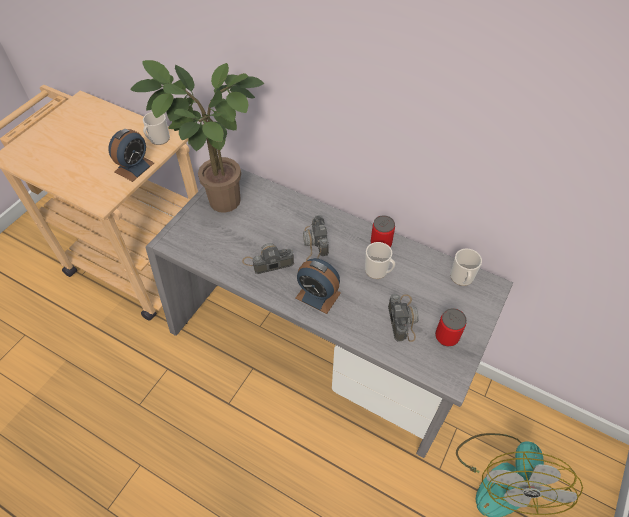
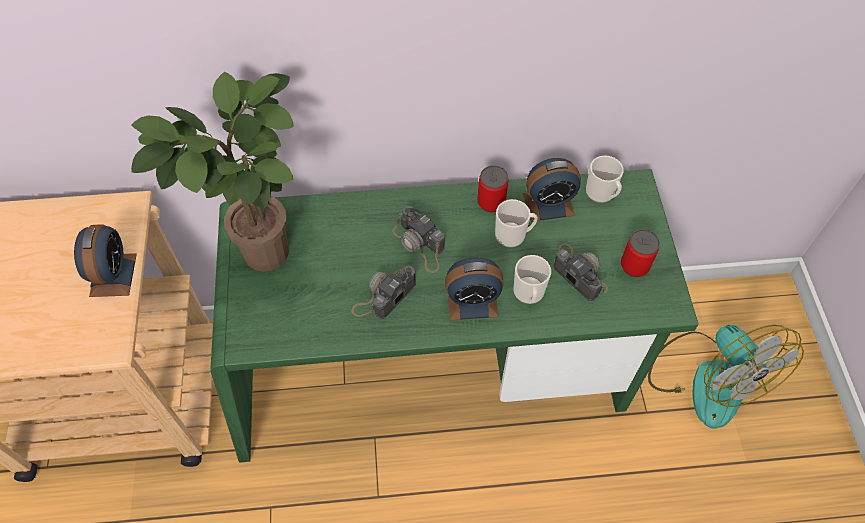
camera: 35 degrees left, 5 degrees up
(158, 140) = (112, 219): mug -> mug (529, 294)
(314, 354) = (432, 375): grey desk -> green desk
(418, 265) = (548, 204): none -> alarm clock

